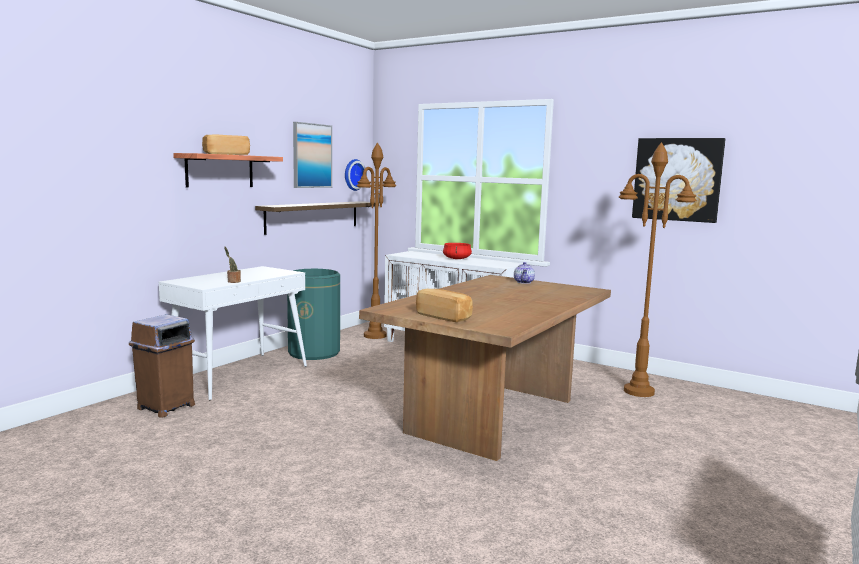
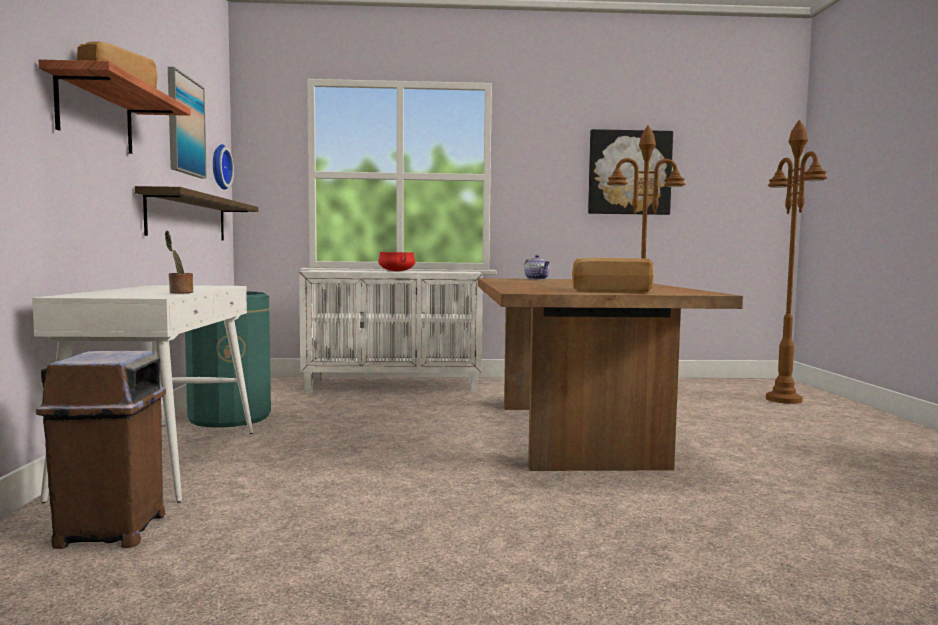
camera: 35 degrees left, 5 degrees down
(375, 335) = (276, 389): brown floor lamp -> brown floor lamp (783, 399)

